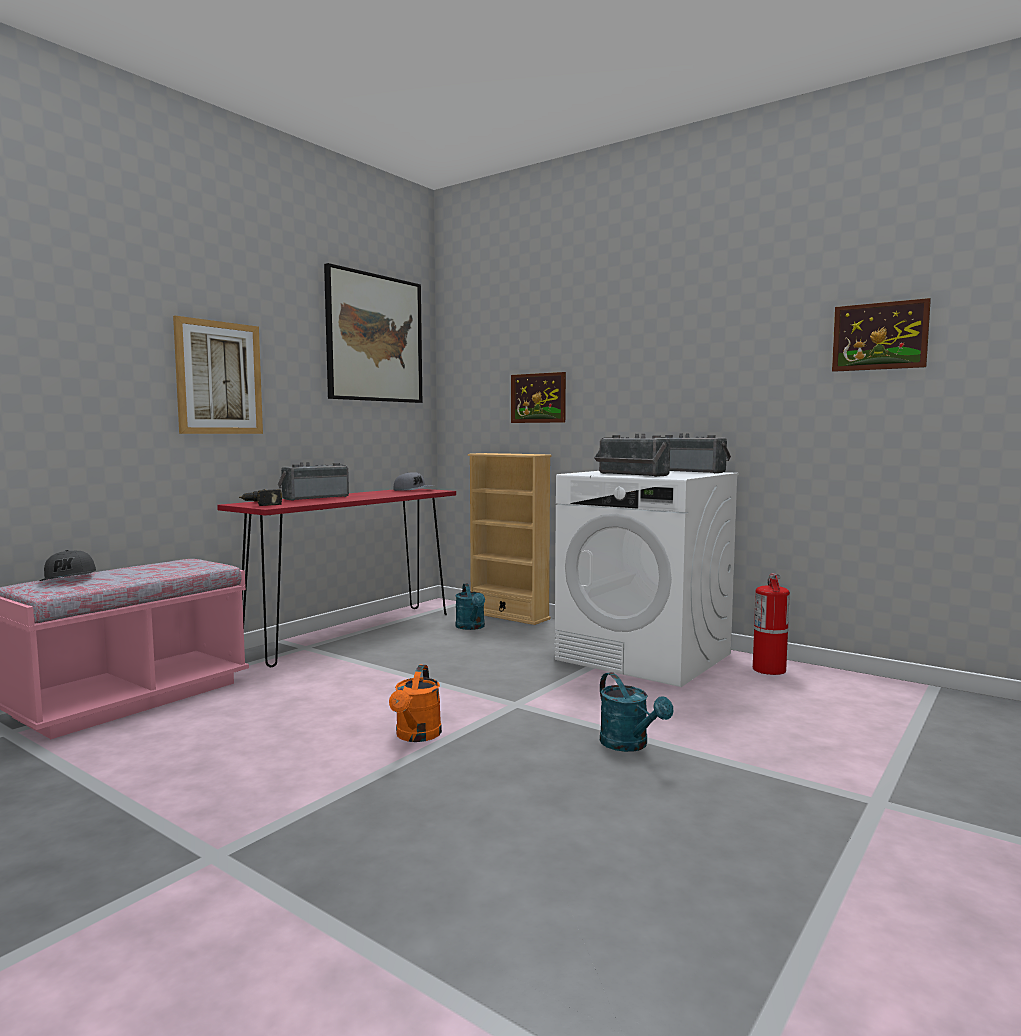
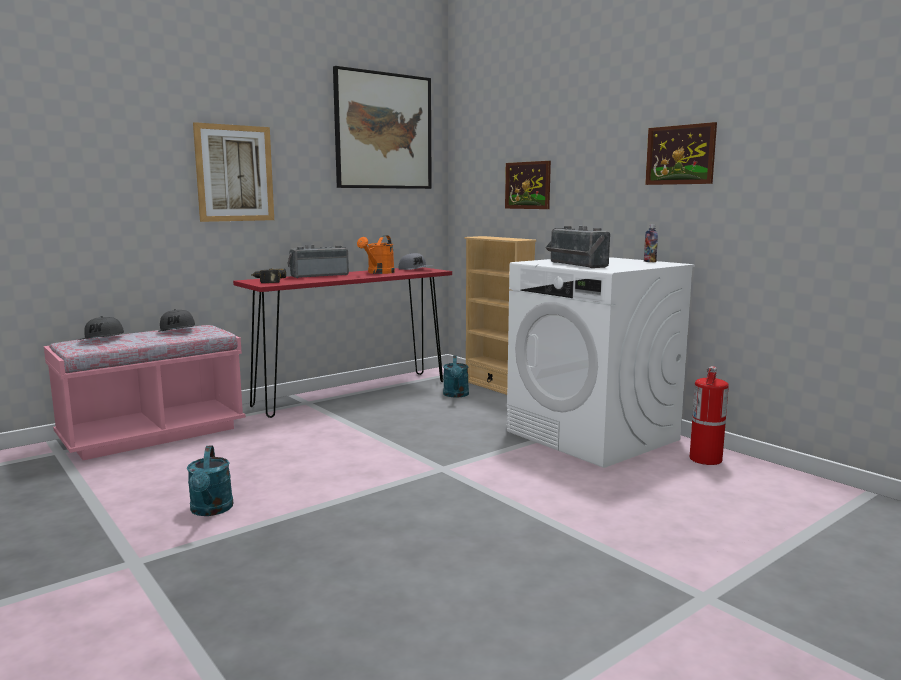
camera: 15 degrees right, 5 degrees up
(161, 565) = (177, 330): none -> grey cap
(416, 736) = (341, 487): orange watering can -> orange watering can (378, 273)
(629, 745) = (513, 516): turquoise watering can -> turquoise watering can (211, 510)
(692, 471) = (649, 261): radio -> bottle
(879, 336) = (838, 125): picture -> picture (680, 155)

